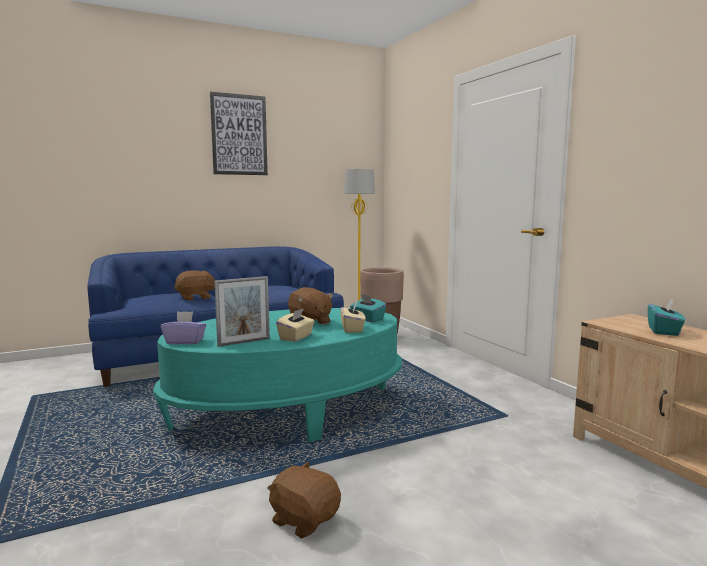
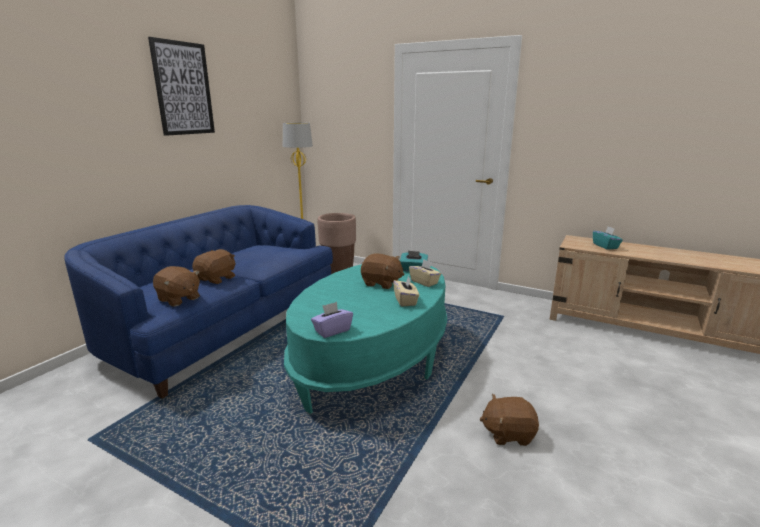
camera: 35 degrees left, 10 degrees up
(143, 304) = (178, 299): none -> brown plush toy
(244, 342) = (380, 317): picture frame -> none

